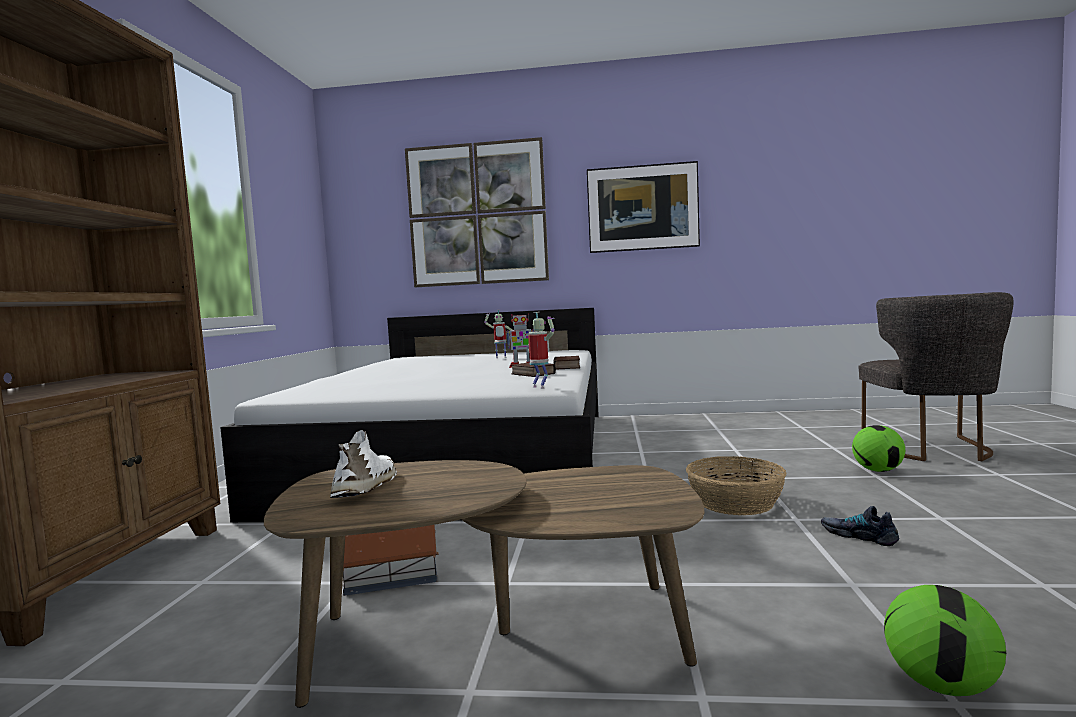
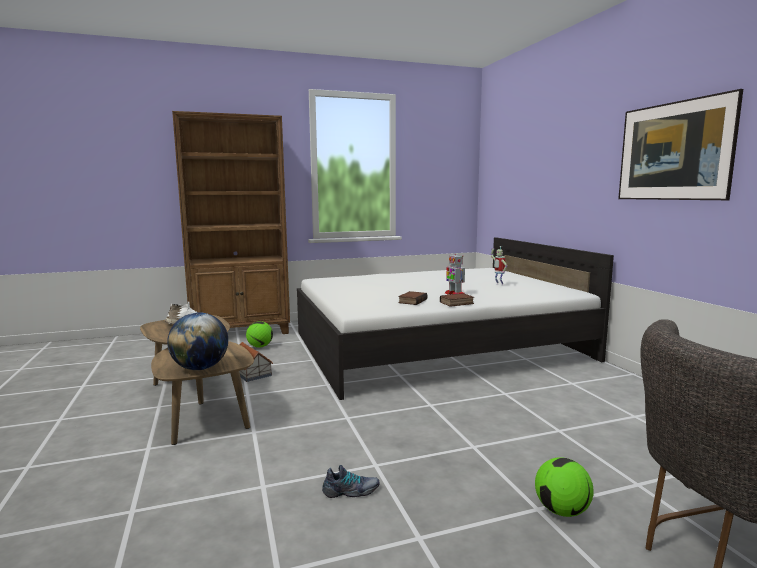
camera: 65 degrees right, 5 degrees up
(477, 214) = (549, 159): picture -> none
(541, 387) = (350, 309): toy robot -> none
(656, 493) = (200, 368): none -> globe
(734, 502) = (399, 440): basket -> none
(859, 536) = (351, 491): shoe -> shoe turned 60 degrees clockwise
(941, 685) = (147, 508): football -> football (260, 346)

